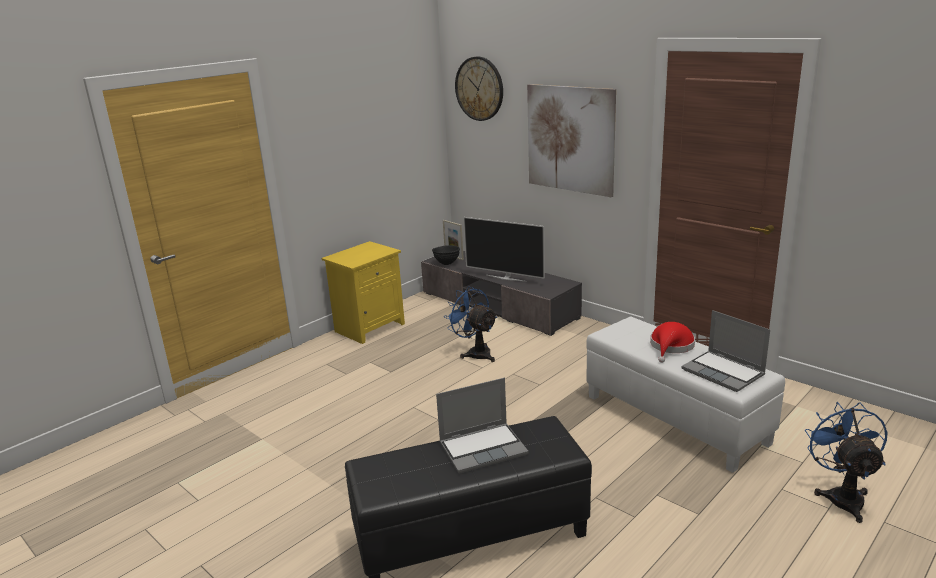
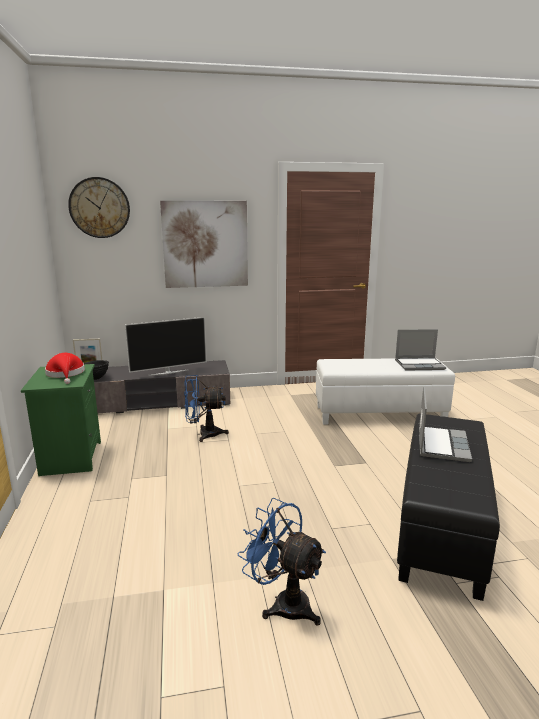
camera: 55 degrees left, 5 degrees down
(370, 327) = (70, 457): yellow nightstand -> green nightstand
(671, 347) = (373, 364): red hat -> red hat (66, 374)
(842, 496) = (488, 410): blue fan -> blue fan (284, 603)

